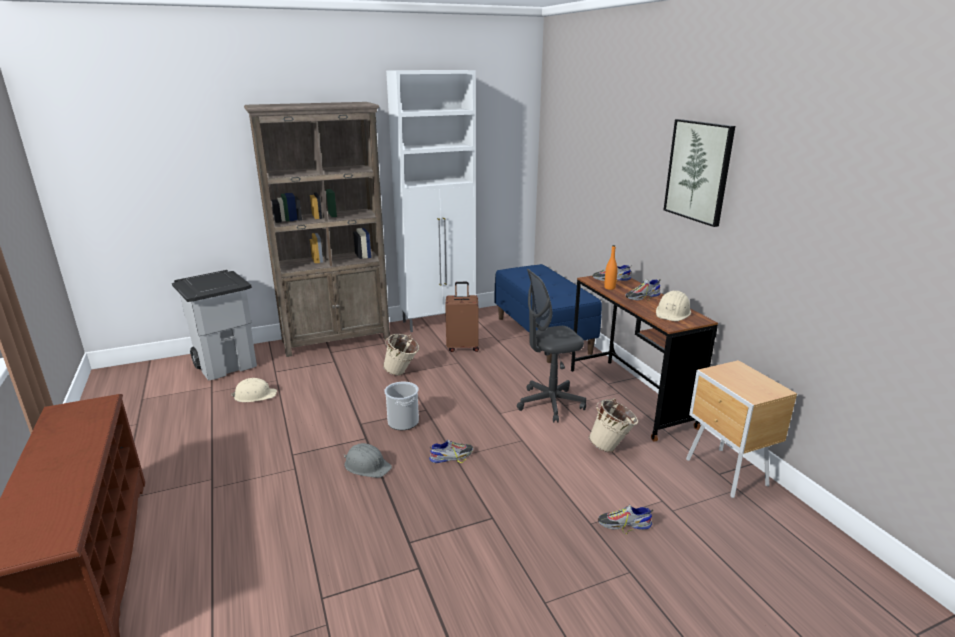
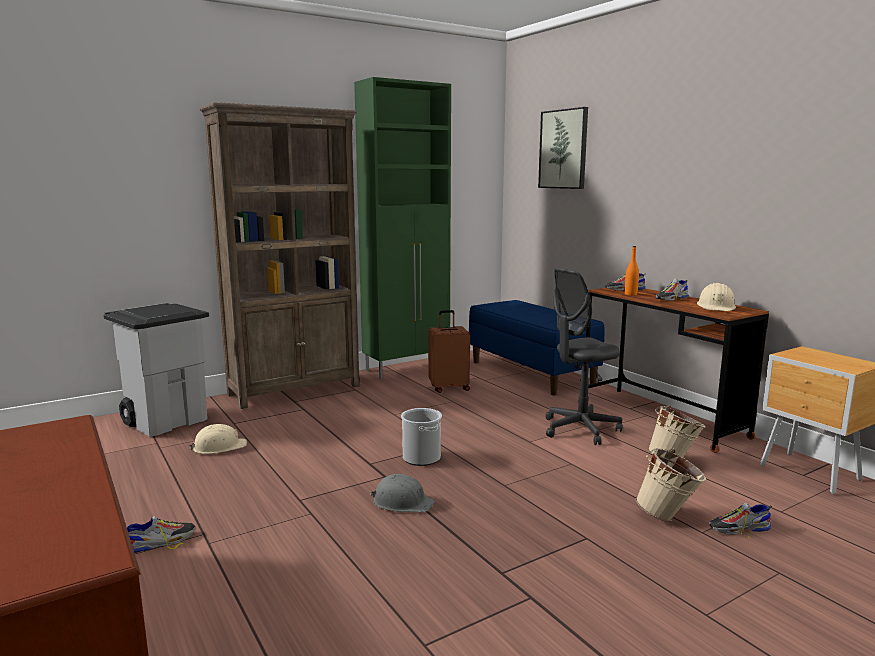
camera: 10 degrees left, 10 degrees down
(402, 373) = (392, 414): beige bucket -> beige bucket (668, 516)
(439, 321) = (407, 368): white cabinet -> green cabinet
(451, 456) = (500, 484): shoe -> shoe (161, 541)
(699, 171) = (726, 157): picture -> picture (563, 149)

